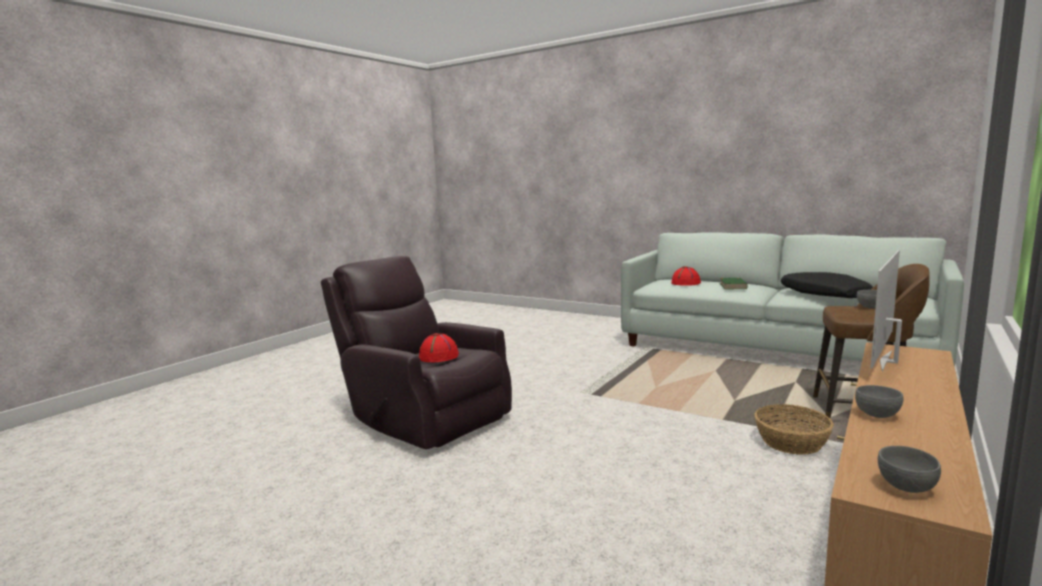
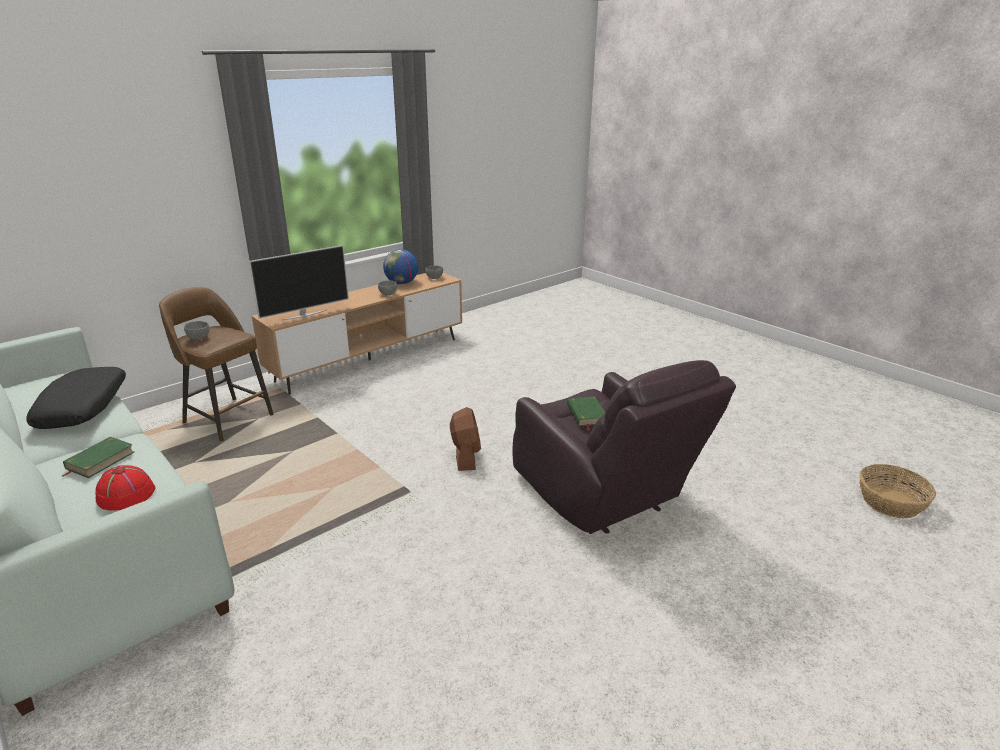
camera: 165 degrees left, 15 degrees up
(439, 356) = (586, 414): red hat -> green book
(568, 424) = (466, 456): none -> brown fan
(792, 442) = (324, 406): basket -> basket (890, 502)
(931, 451) = (401, 283): none -> globe

